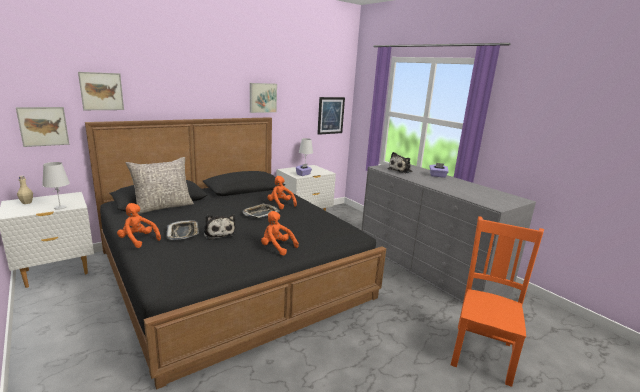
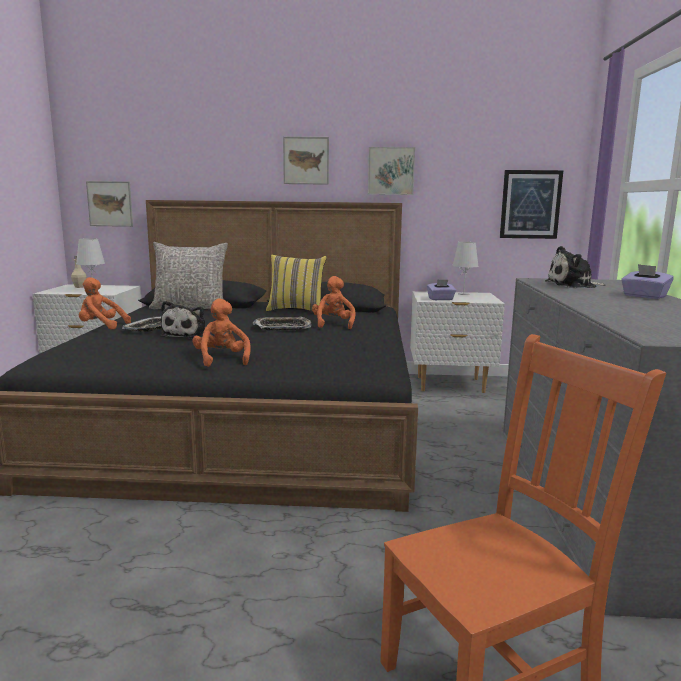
camera: 40 degrees right, 5 degrees down
(101, 91) = (169, 163): picture -> picture (306, 160)
(138, 240) = (101, 327): orange plush toy -> orange plush toy turned 60 degrees counterclockwise
(236, 196) = (296, 310): none -> yellow pillow

